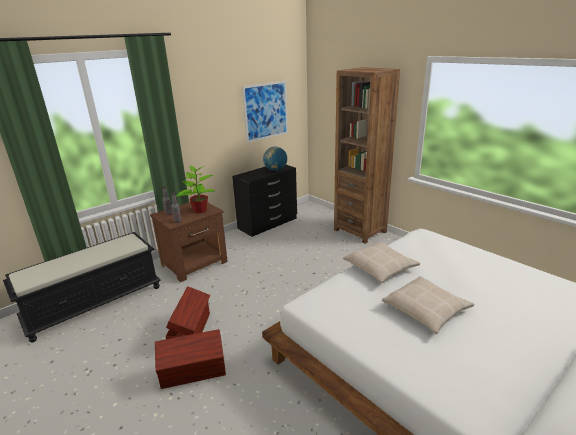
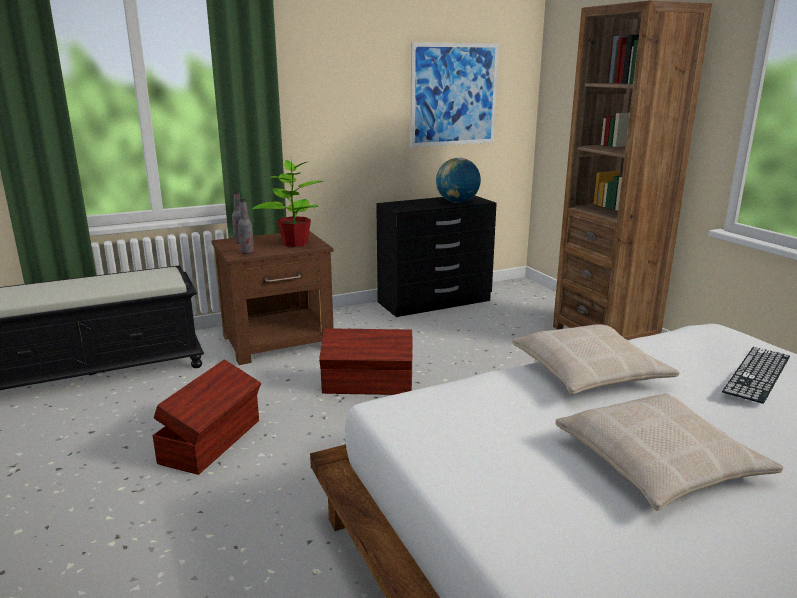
camera: 15 degrees right, 5 degrees down
(194, 371) = (177, 508): brown storage box -> brown storage box (368, 385)
(448, 256) = (757, 373): none -> keyboard

